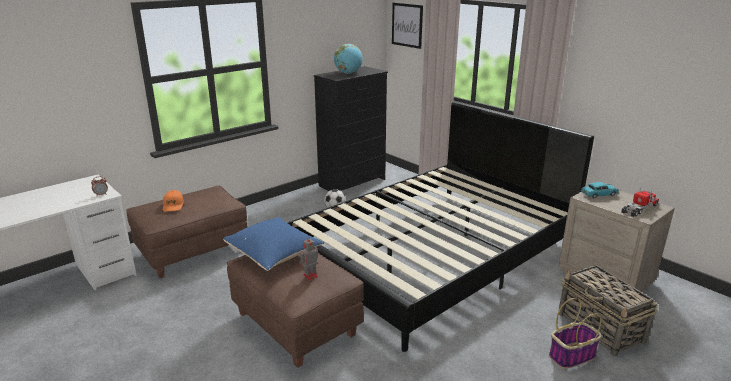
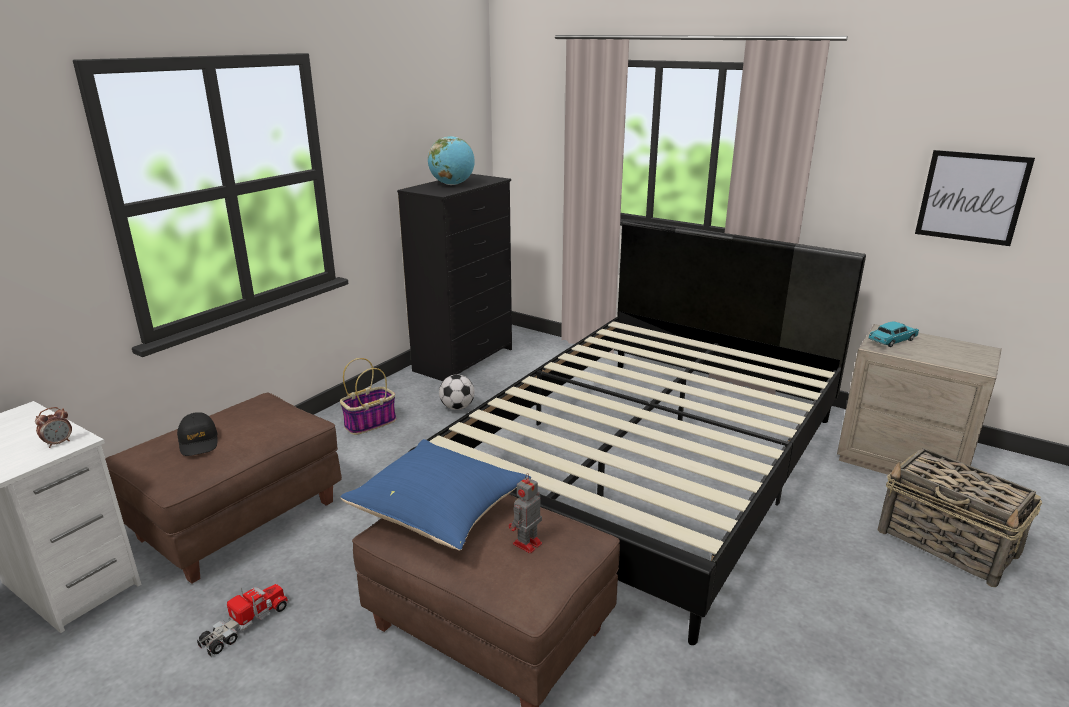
camera: 15 degrees left, 0 degrees up
(173, 205) = (198, 442): orange cap -> black cap
(407, 25) = (528, 105): picture -> picture (971, 197)
(572, 355) = (939, 598): basket -> basket (370, 423)
(639, 209) = (961, 356): toy truck -> toy truck (245, 625)

